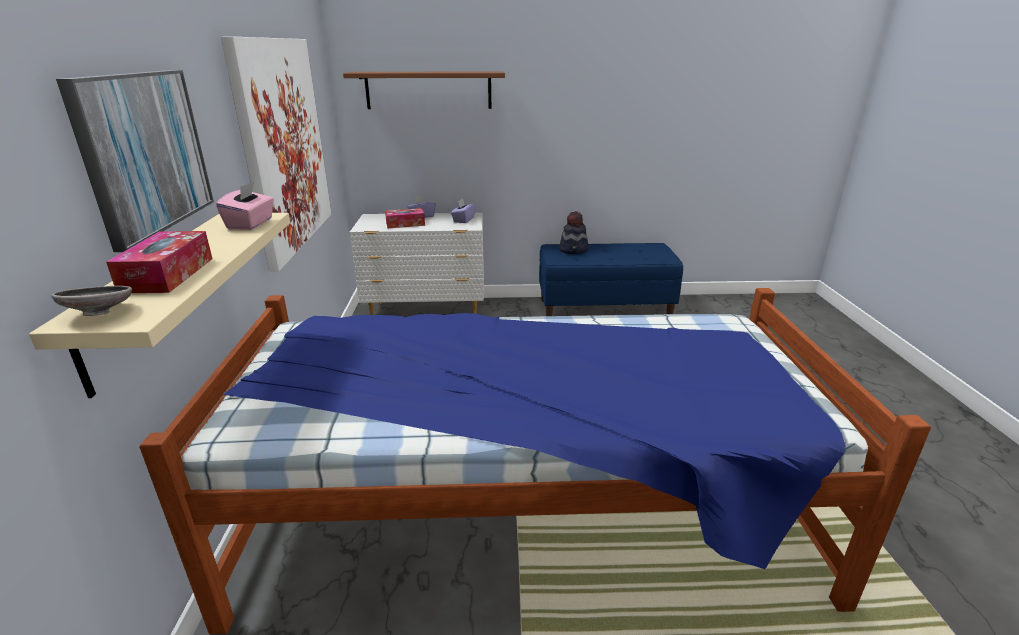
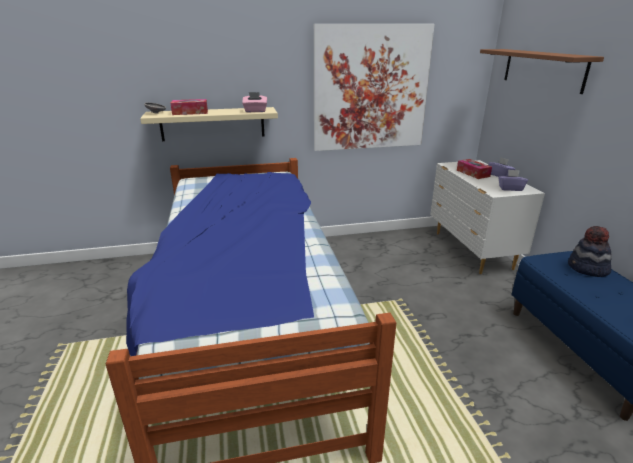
camera: 80 degrees right, 0 degrees up
(144, 153) = (224, 70): picture -> none

